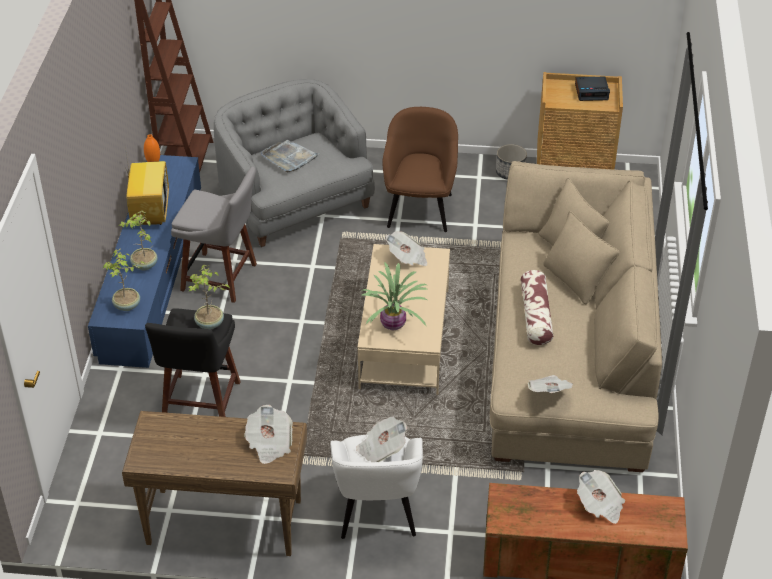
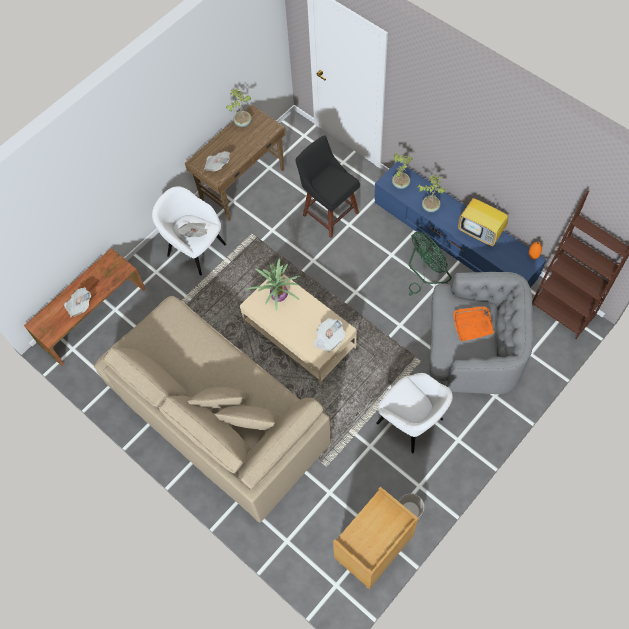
camera: 130 degrees right, 20 degrees up
(209, 324) = (330, 190): potted plant -> potted plant (242, 122)
(222, 278) = (424, 272): grey stool -> green fan
(289, 157) = (472, 324): grey tray -> orange tray
(420, 209) = (411, 422): brown armchair -> white armchair
(535, 316) = (212, 359): pillow -> none
(549, 393) = (154, 323): newspaper -> none
(592, 92) = (373, 540): alarm clock -> none

